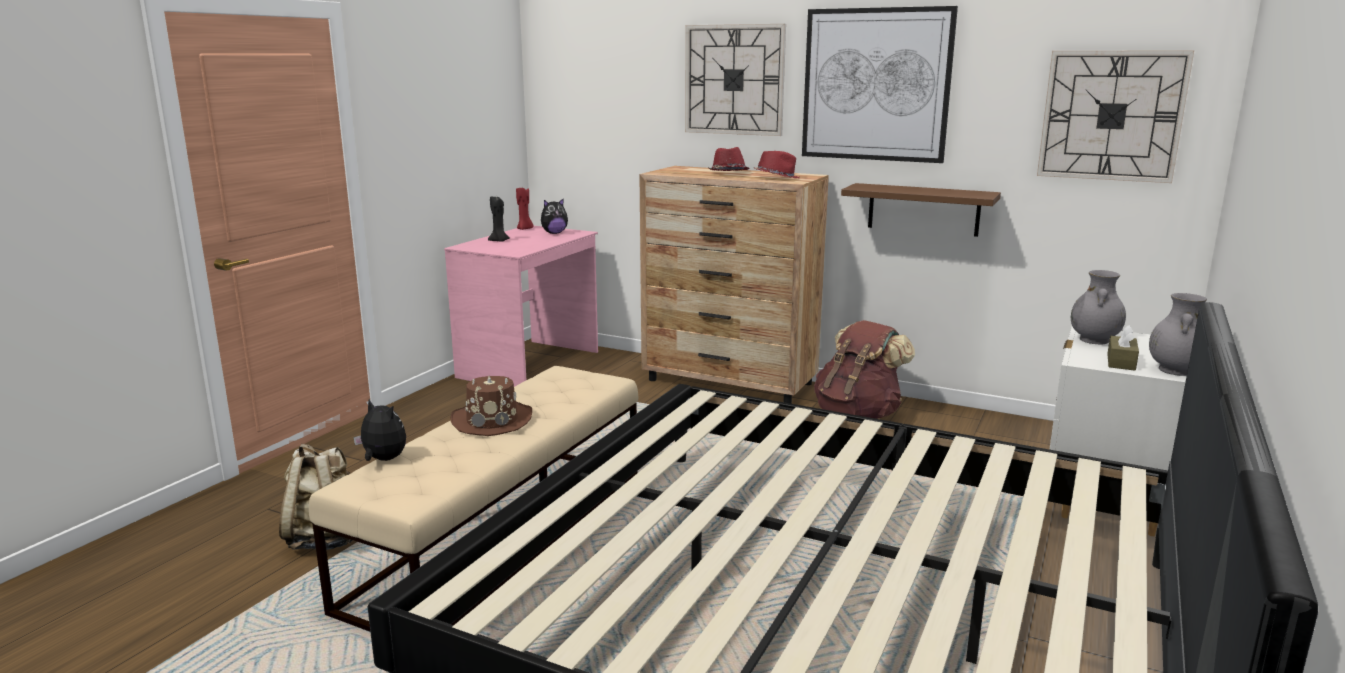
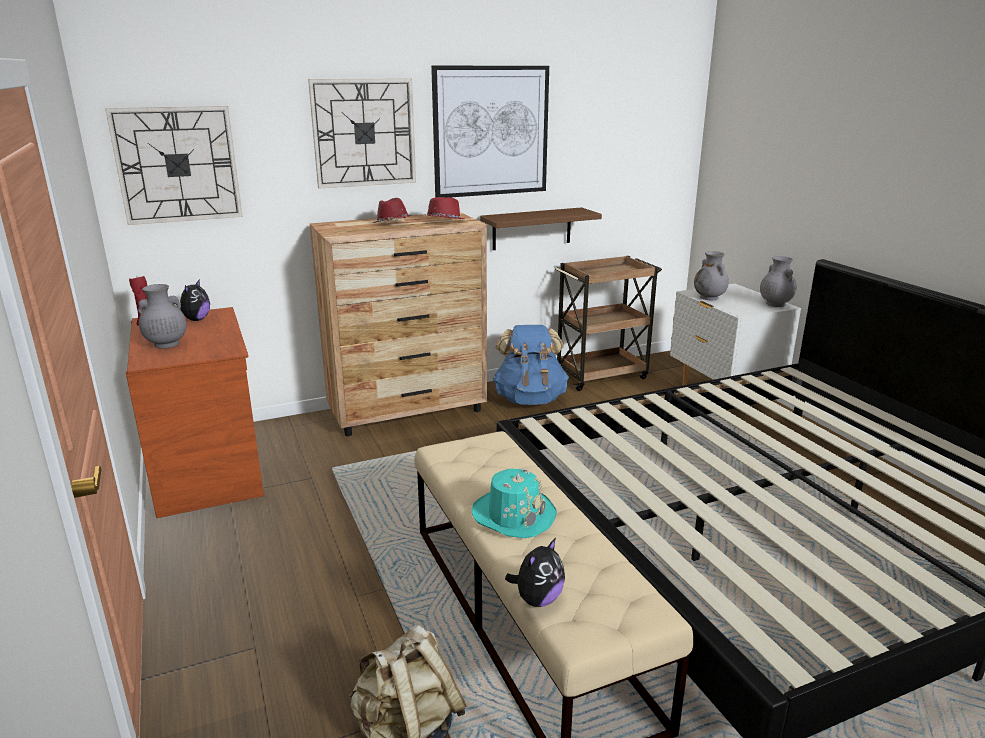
camera: 50 degrees left, 5 degrees up
(383, 460) = (537, 599): plush toy -> plush toy turned 150 degrees clockwise
(492, 420) = (513, 515): brown hat -> turquoise hat
(499, 241) = (166, 344): black candle -> grey vase
(530, 365) = (209, 469): pink desk -> brown desk
(858, 415) = (530, 399): brown backpack -> blue backpack
(990, 426) = (601, 375): none -> brown cart
(1111, 116) = (642, 145): wall clock -> wall clock (177, 165)
(1121, 362) = (750, 307): brown tissue box -> none

